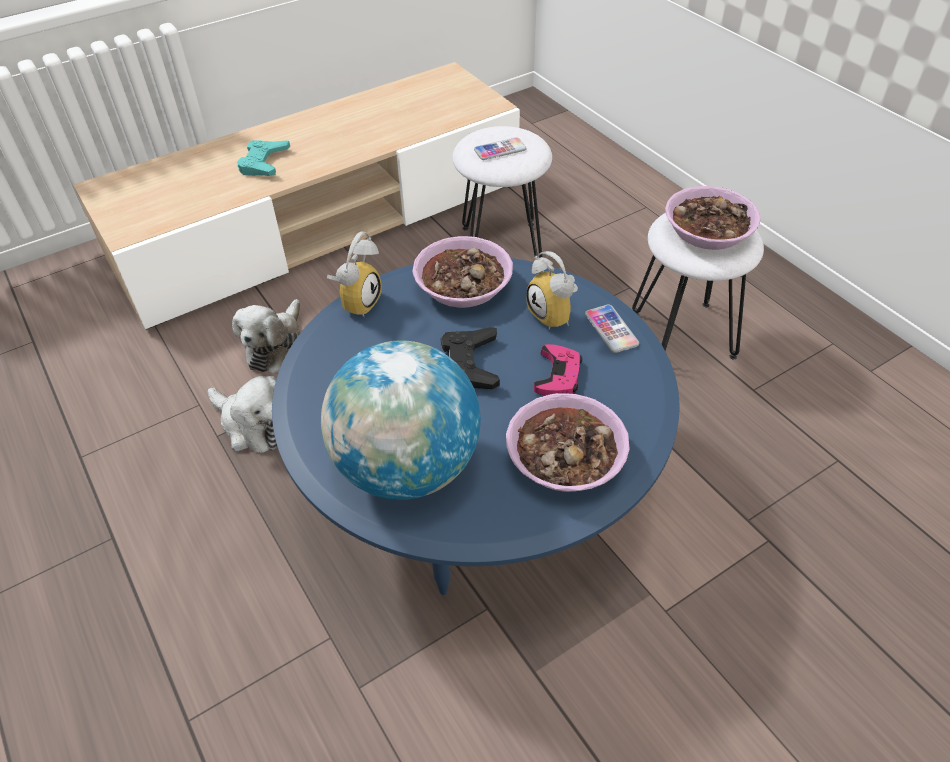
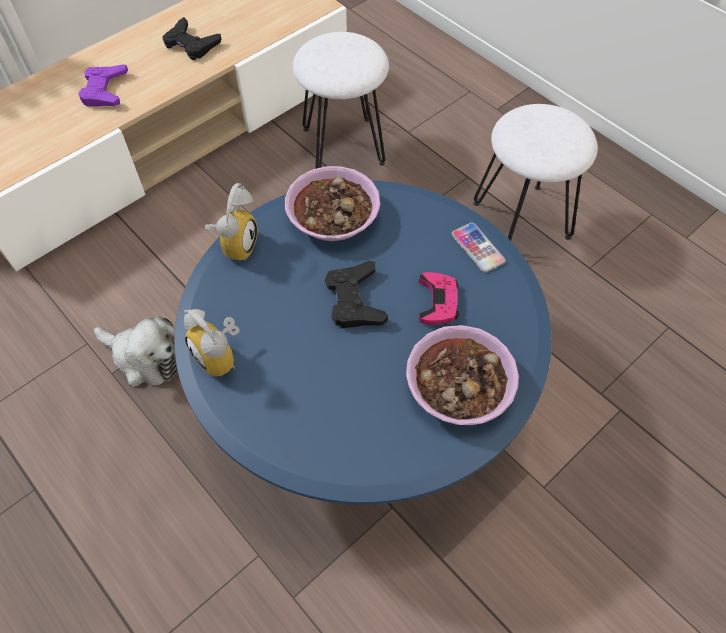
camera: 10 degrees left, 10 degrees up
(264, 163) = (105, 90): turquoise game controller -> purple game controller
(276, 346) = (149, 274): plush toy -> none
(357, 130) = (191, 44): none -> black game controller
(407, 467) = (318, 414): globe -> none
(500, 150) = (339, 60): phone -> none
(555, 315) = (424, 238): alarm clock -> alarm clock (222, 356)
(707, 230) = (546, 132): bowl -> none

